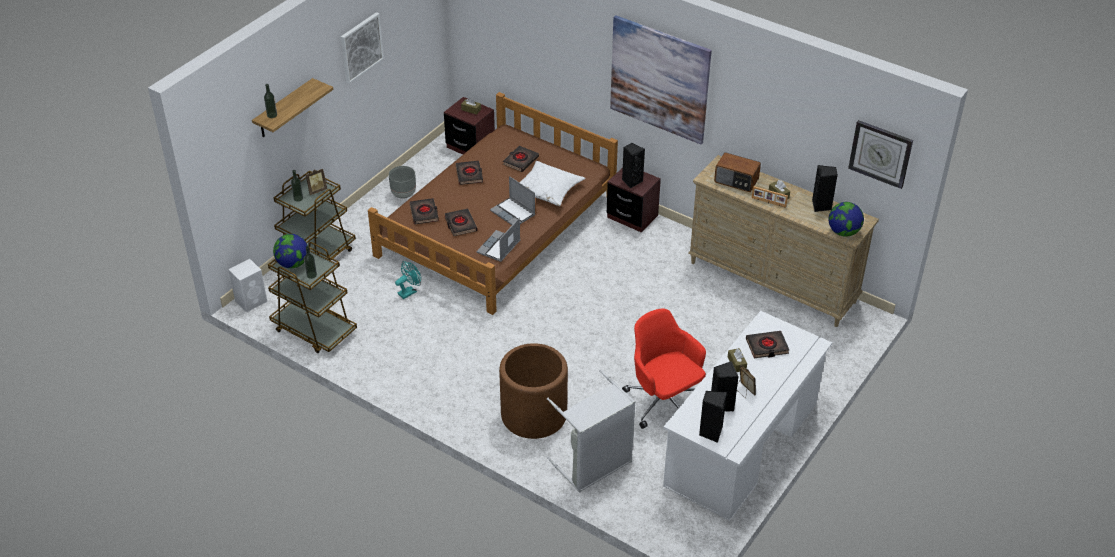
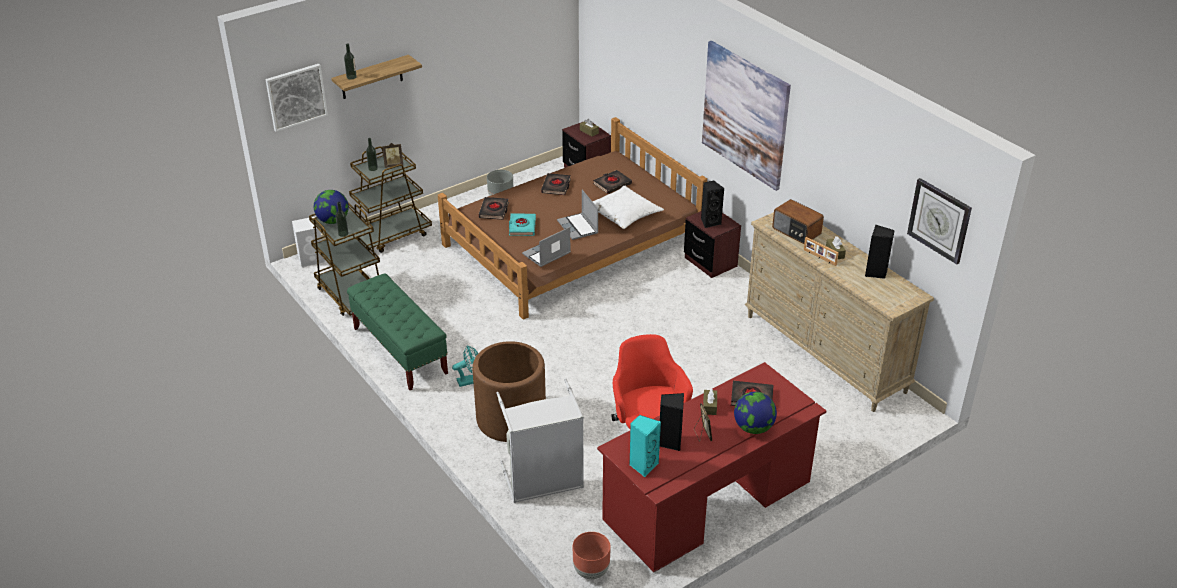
camera: 20 degrees right, 5 degrees down
(361, 47) = (471, 38): picture -> picture (296, 96)
(394, 375) = (399, 351): none -> green bench
(409, 291) = (457, 282): turquoise fan -> turquoise fan (470, 380)
(460, 224) = (522, 227): black book -> turquoise book
(677, 534) = (591, 571): none -> brown planter
(710, 432) = (643, 465): black speaker -> turquoise speaker
(742, 445) = (708, 502): white desk -> red desk
(843, 232) = (886, 302): globe -> globe (753, 428)

